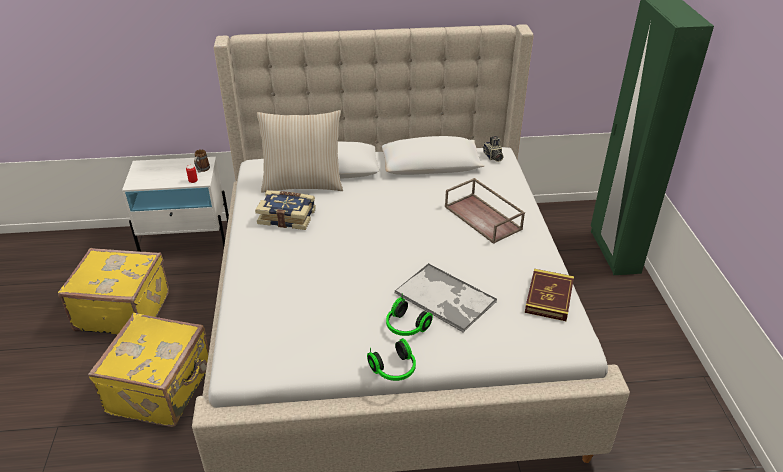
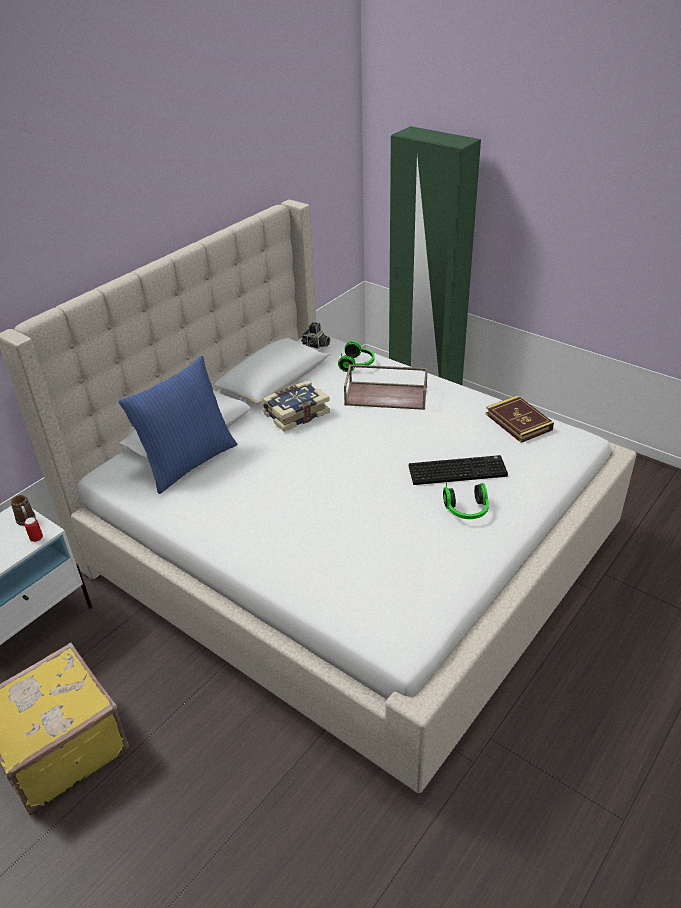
camera: 45 degrees left, 0 degrees up
(162, 389) = (224, 774): yellow suitcase -> none
(287, 216) = (223, 497): book -> book (295, 413)
(303, 184) = (188, 462): beige pillow -> blue pillow
(394, 370) = (510, 545): headphones -> headphones (357, 364)
(445, 298) = (458, 470): tray -> keyboard

